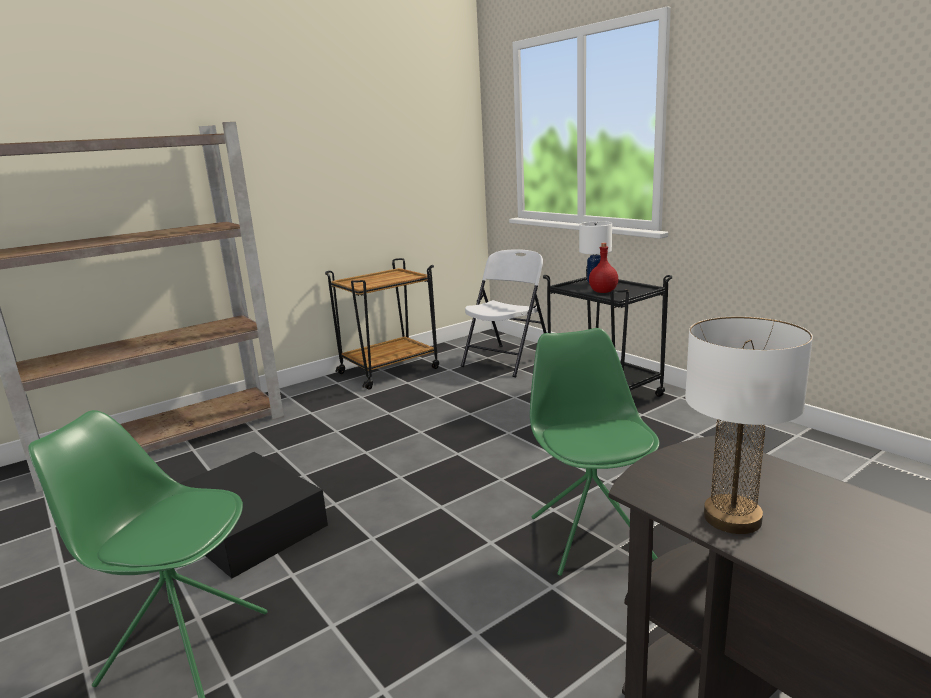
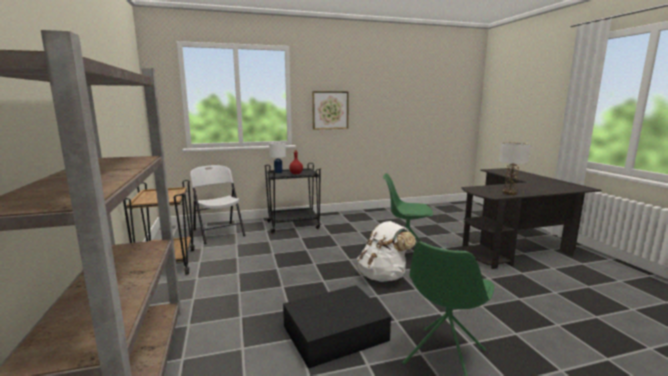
camera: 70 degrees left, 5 degrees down
(452, 530) = (383, 276): none -> white backpack
(747, 153) = (330, 110): none -> picture

